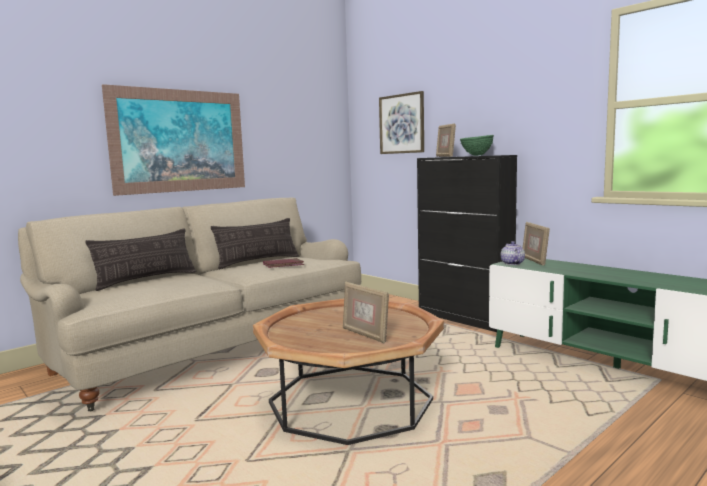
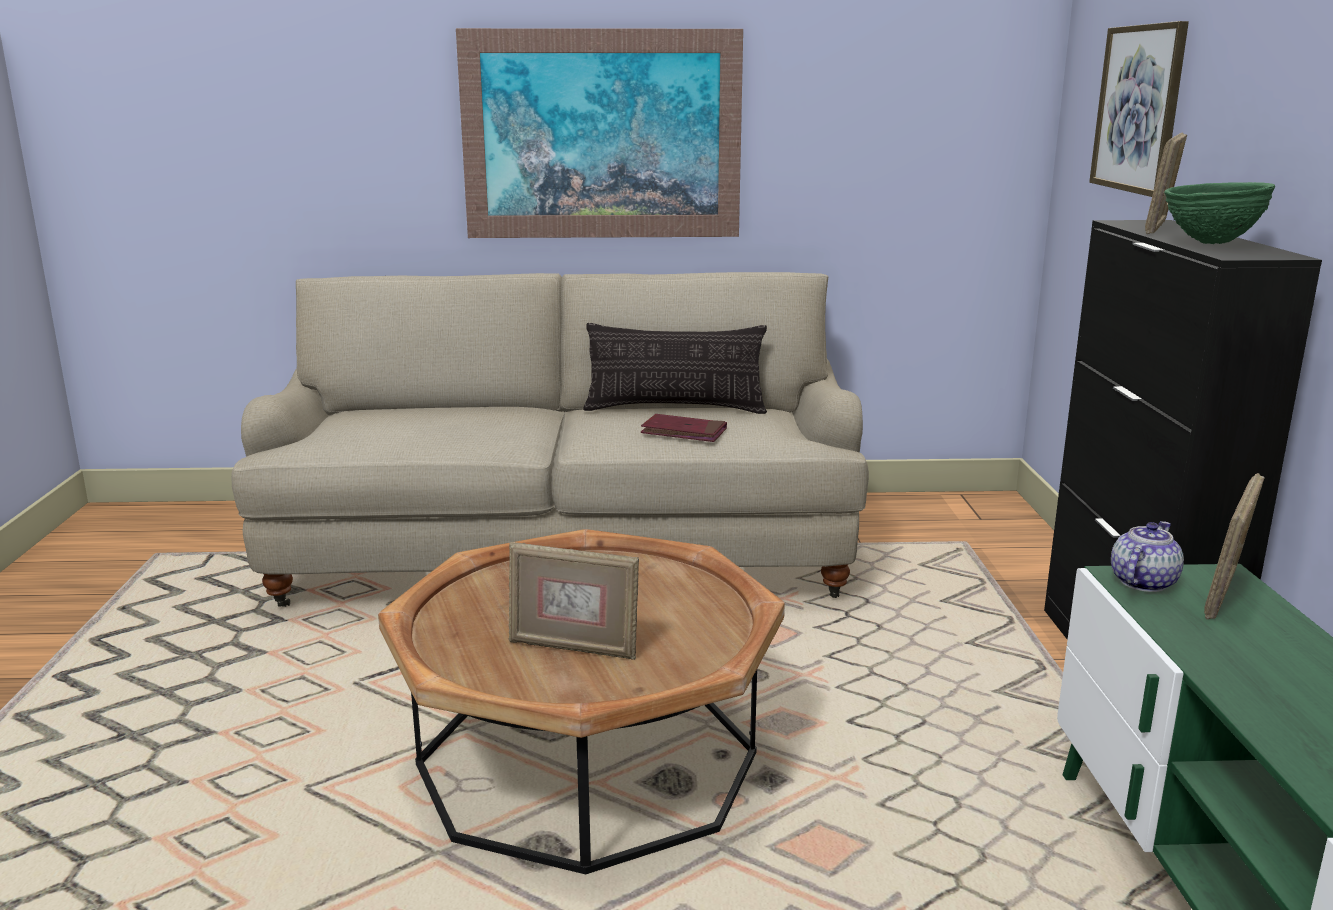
camera: 40 degrees right, 10 degrees up
(146, 280) = (447, 408): pillow -> none
(365, 335) = (573, 648): picture frame -> picture frame turned 75 degrees counterclockwise

